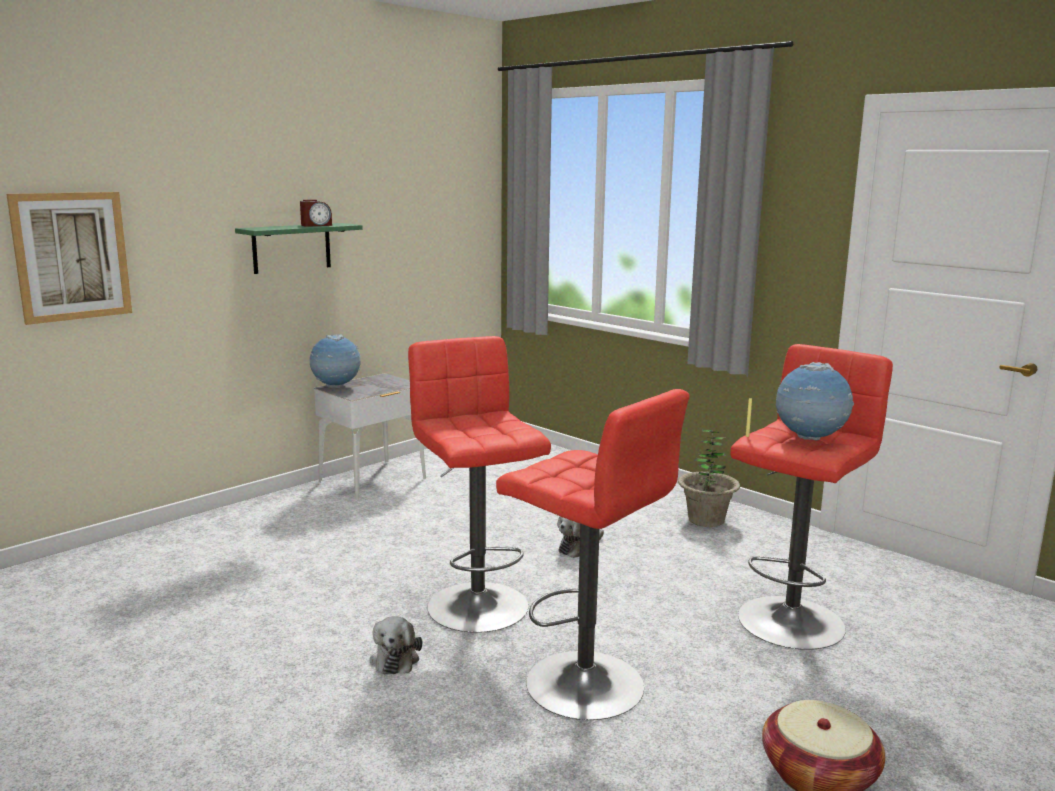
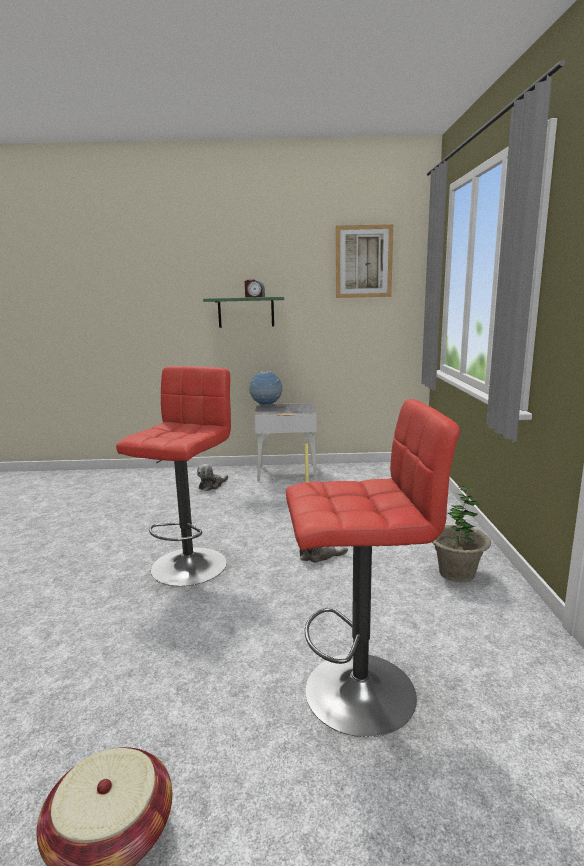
camera: 45 degrees right, 0 degrees up
(72, 256) = (112, 311): picture -> picture (363, 261)
(395, 658) = (99, 575): plush toy -> plush toy (212, 486)
(585, 686) = (136, 647): red stool -> none
(810, 440) = (354, 501): globe -> none

